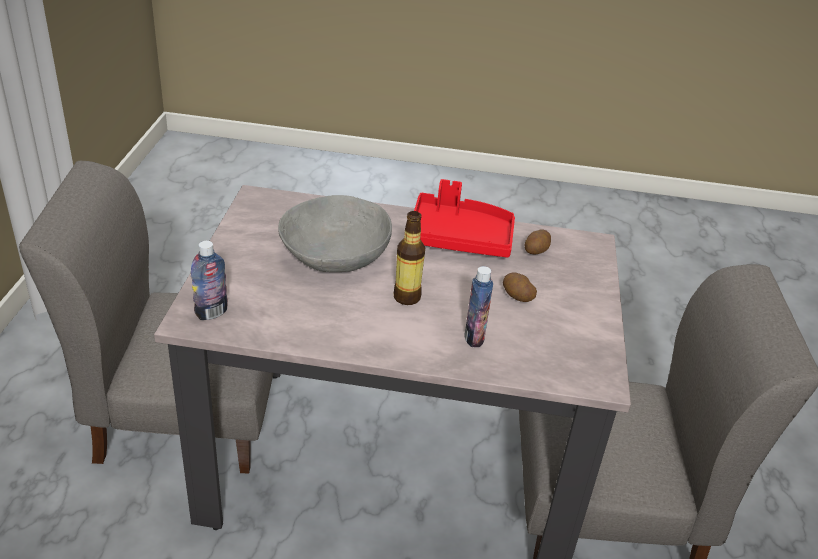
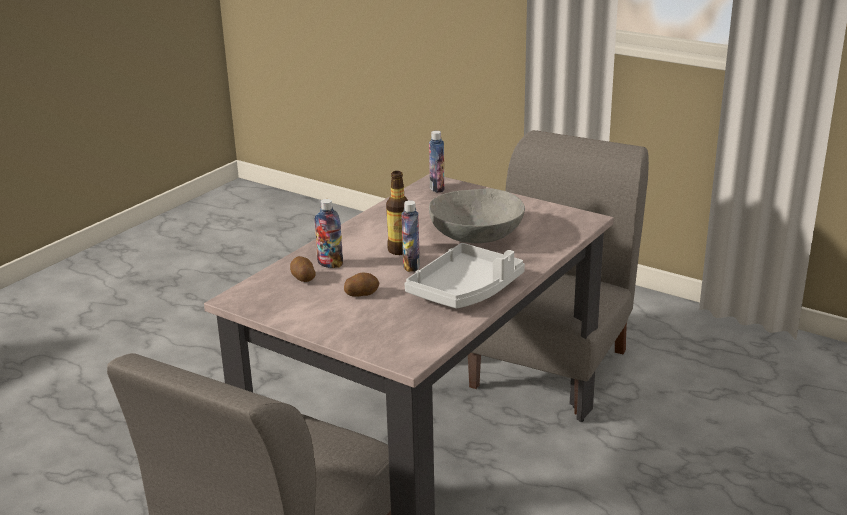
camera: 120 degrees right, 10 degrees down
(436, 280) = (411, 266): none -> bottle
(459, 237) = (466, 290): red tray -> grey tray
(536, 251) = (417, 322): potato -> potato (303, 278)

